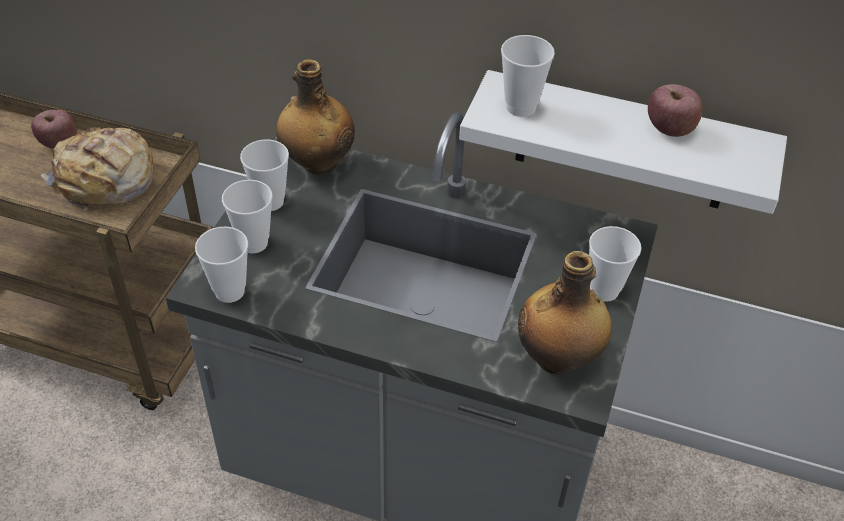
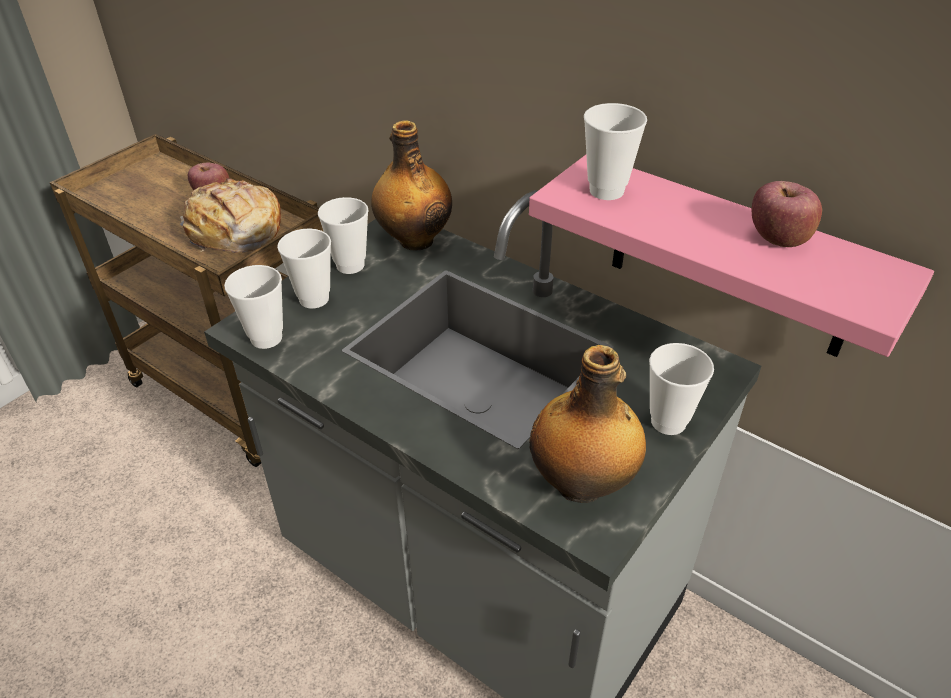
camera: 20 degrees right, 5 degrees down
(623, 143) = (730, 258): white shelf -> pink shelf

